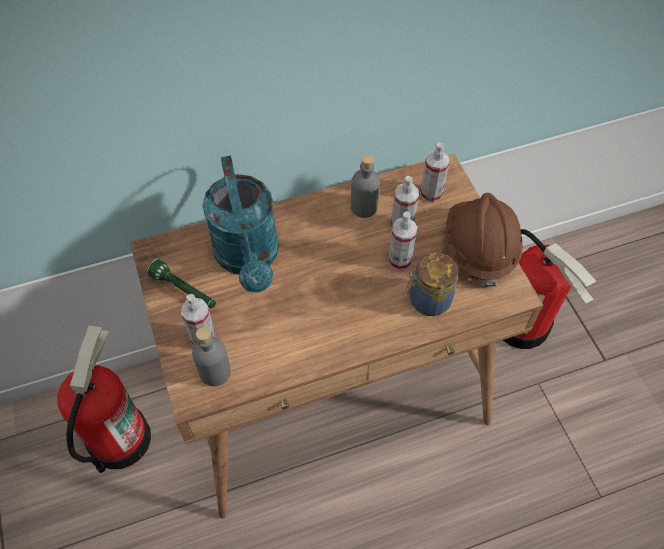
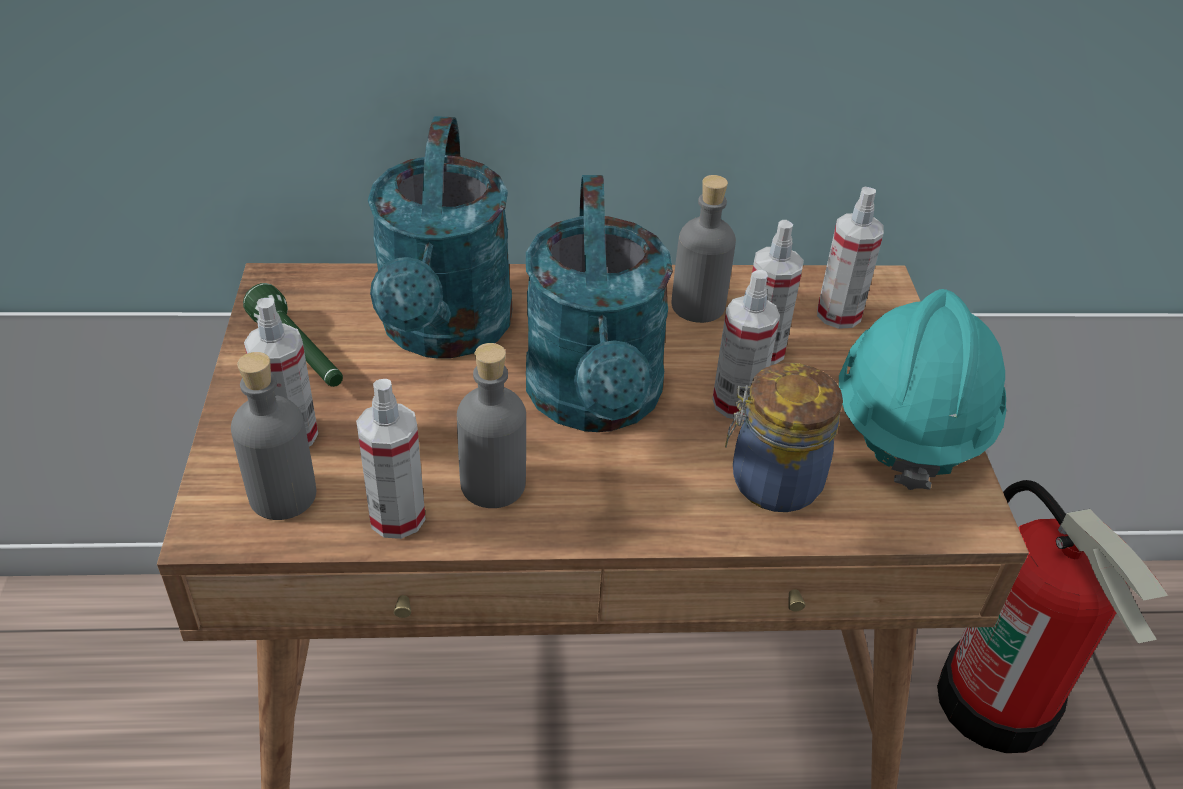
camera: 15 degrees right, 15 degrees down
(119, 438) = (152, 689): fire extinguisher -> none
(271, 368) = (397, 517): none -> spray bottle
(307, 338) = (493, 484): none -> grey bottle
(336, 279) = (596, 403): none -> turquoise watering can
(479, 249) = (910, 422): brown hard hat -> turquoise hard hat

